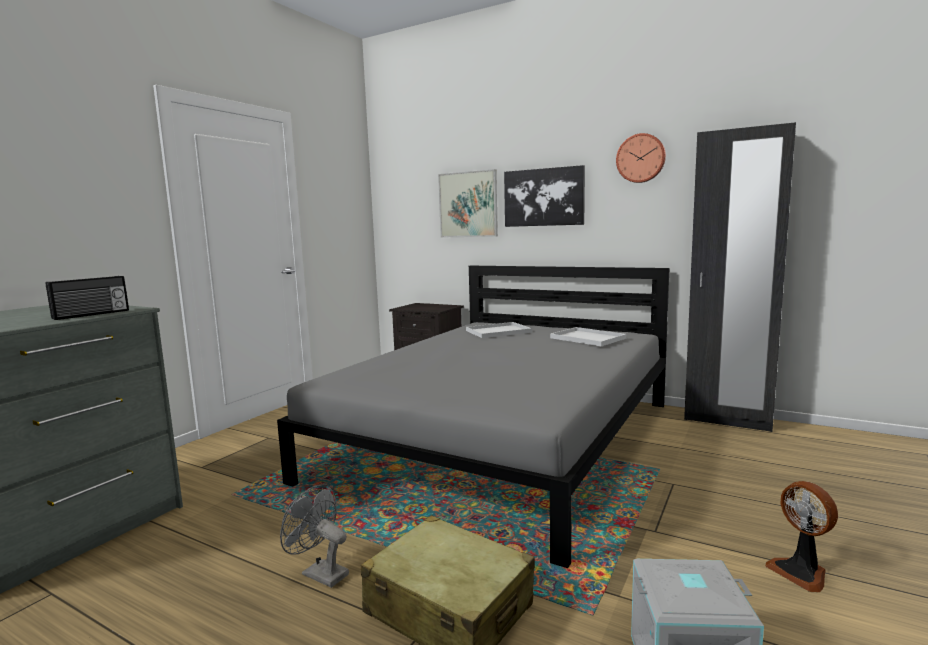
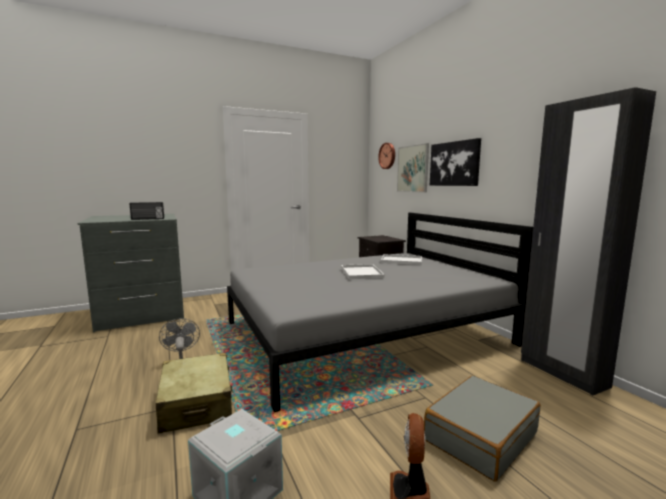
camera: 35 degrees right, 0 degrees up
(586, 338) = (444, 274): white tray -> white tray (361, 272)
(641, 158) = (520, 130): wall clock -> wall clock (387, 156)
(765, 499) = (480, 436): none -> grey suitcase

